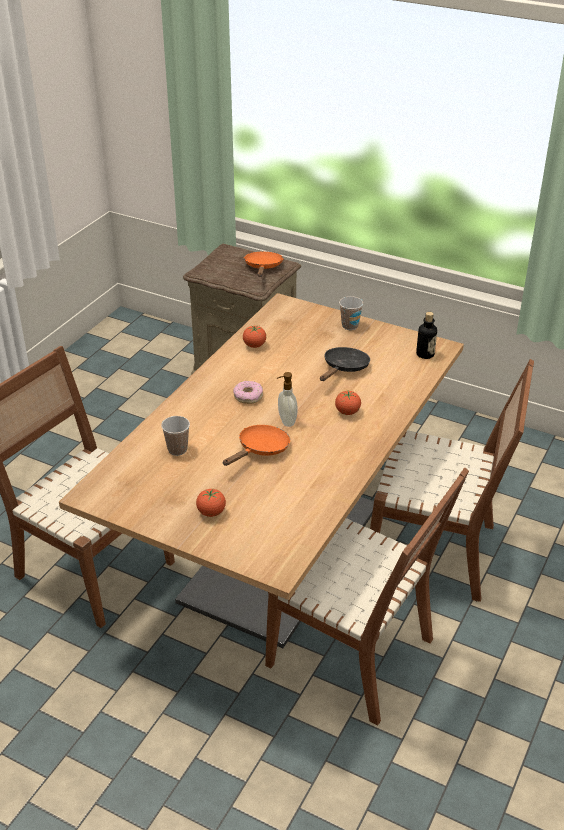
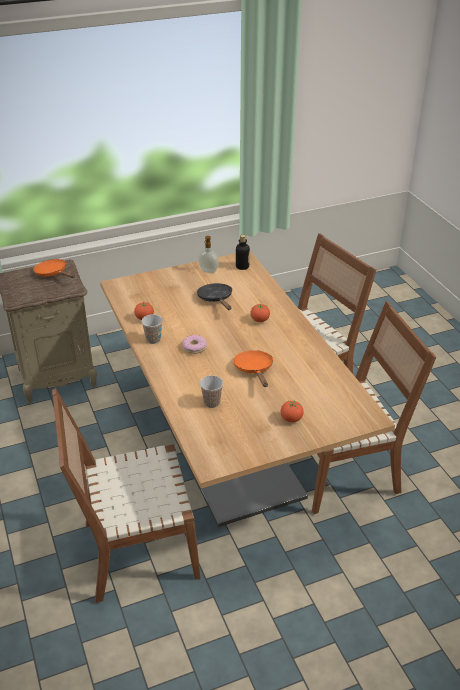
camera: 50 degrees left, 0 degrees up
(286, 421) = (239, 346): soap dispenser -> soap dispenser (208, 271)
(350, 326) = (177, 275): cup -> cup (153, 339)

